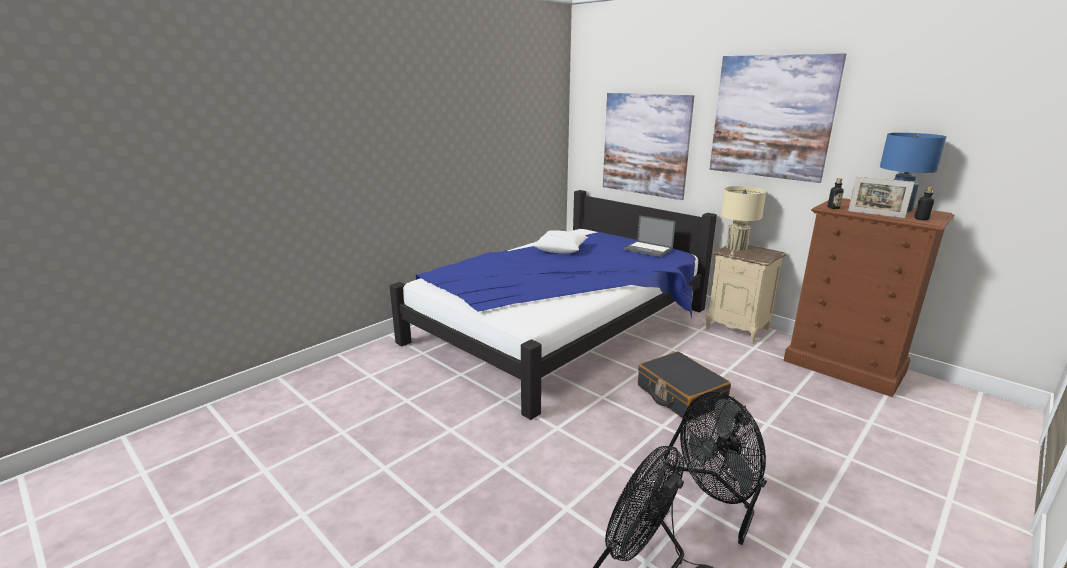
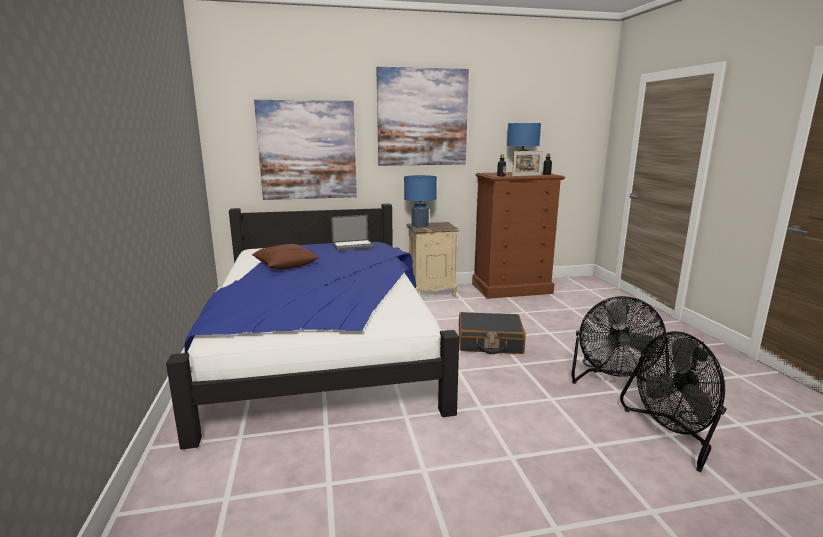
camera: 55 degrees left, 5 degrees down
(560, 249) = (285, 265): white pillow -> brown pillow
(736, 247) = (420, 225): beige table lamp -> blue table lamp

